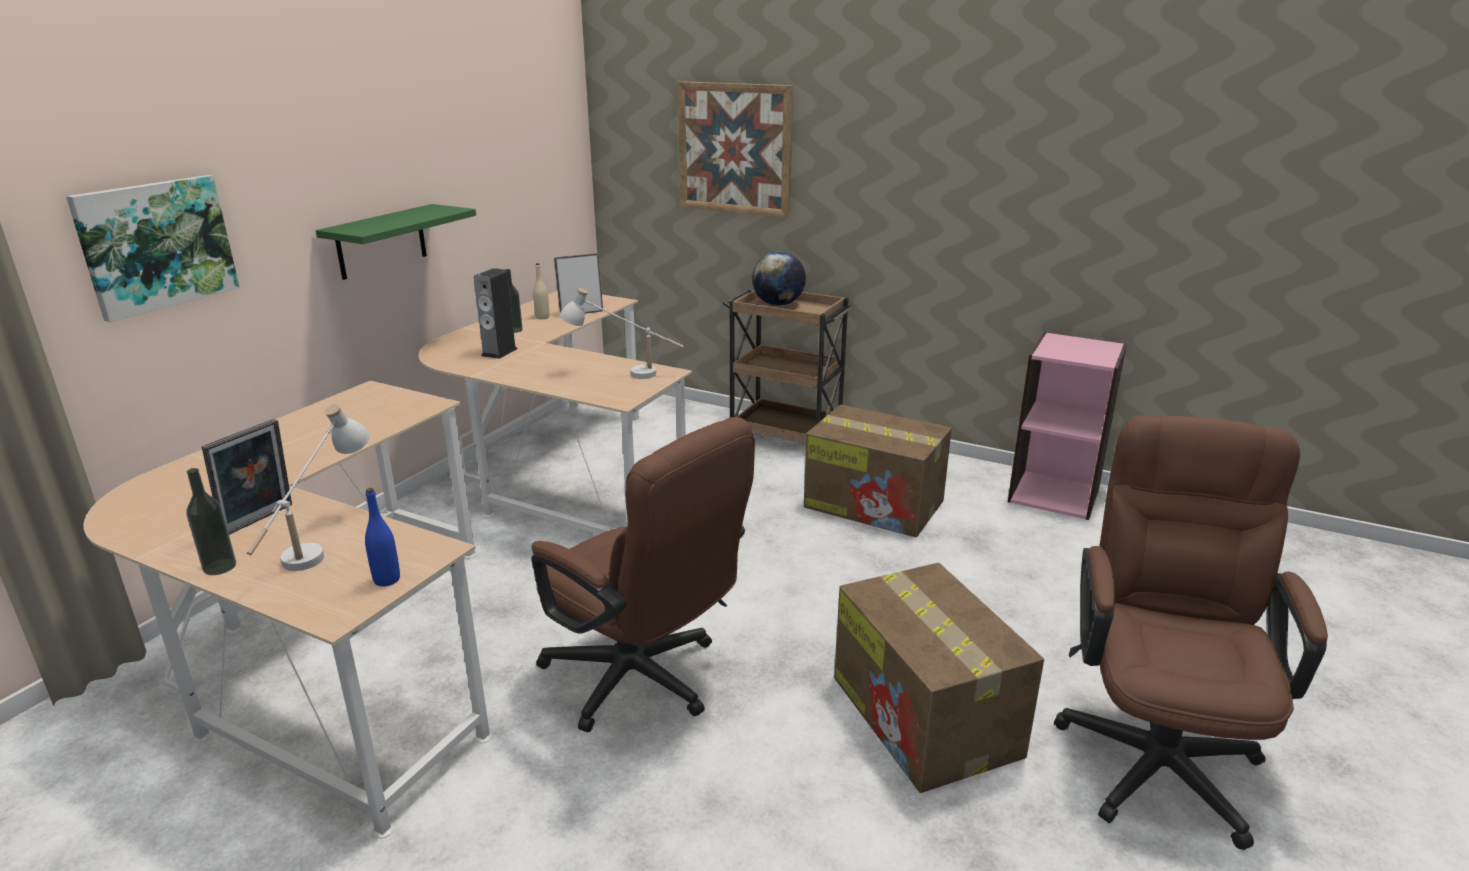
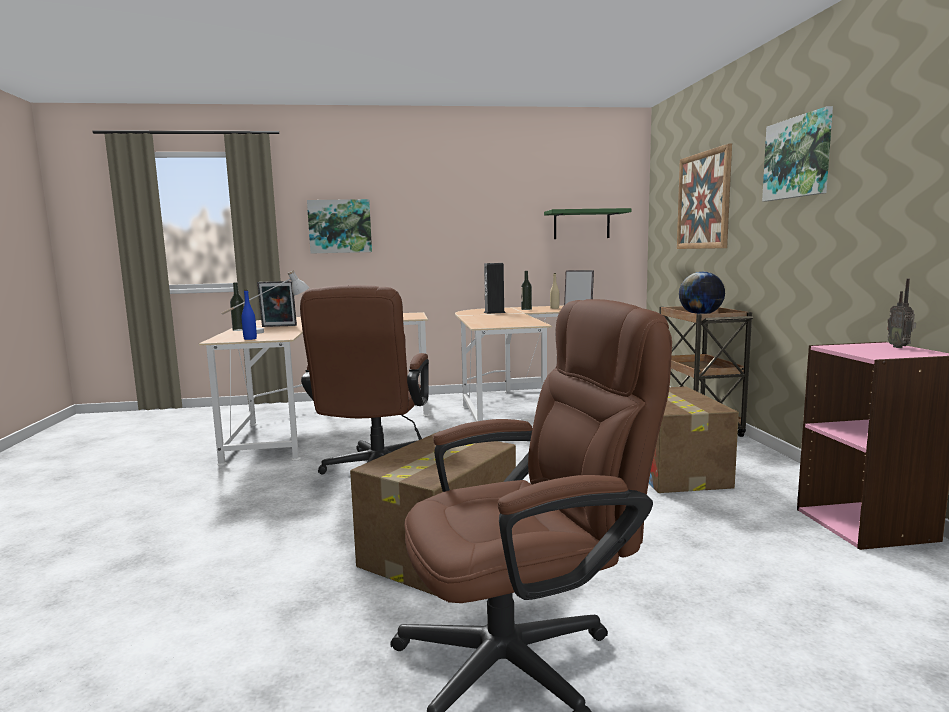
camera: 55 degrees right, 15 degrees down
(381, 241) = (461, 247): green shelf -> green shelf (581, 224)
(624, 373) = (516, 322): white table lamp -> none
(916, 130) = (798, 157): none -> picture
(1074, 340) = (899, 347): none -> radio

